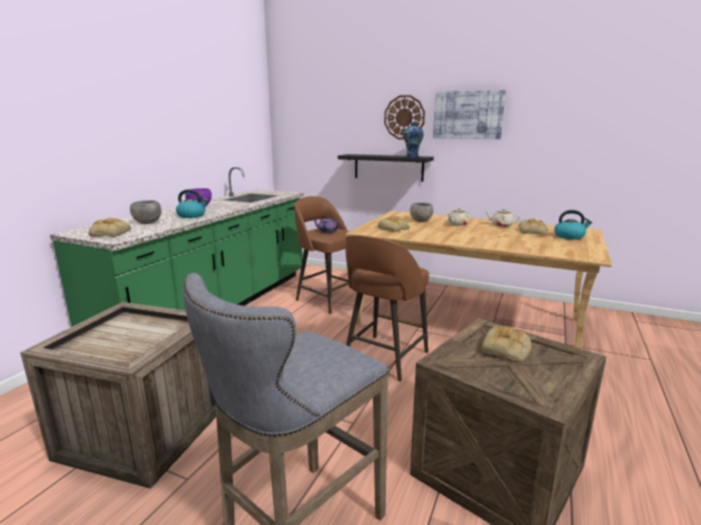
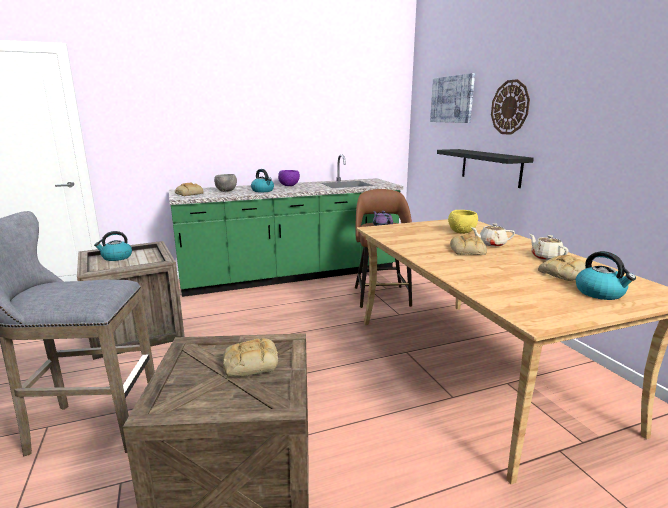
camera: 45 degrees right, 0 degrees up
(101, 339) = (116, 257): none -> kettle
(384, 358) = (332, 360): brown stool -> none
(394, 228) = (409, 233): bread -> bread (468, 251)
(412, 157) = (502, 156): vase -> none
(420, 221) = (462, 232): grey bowl -> yellow bowl
(468, 115) = (576, 103): picture -> picture (452, 99)

